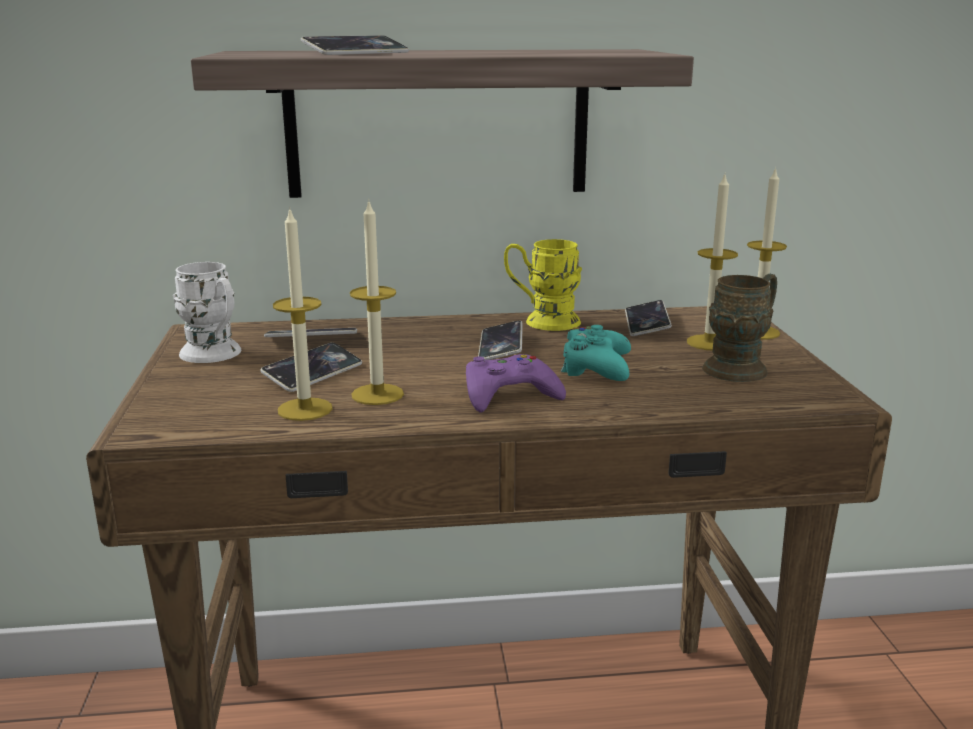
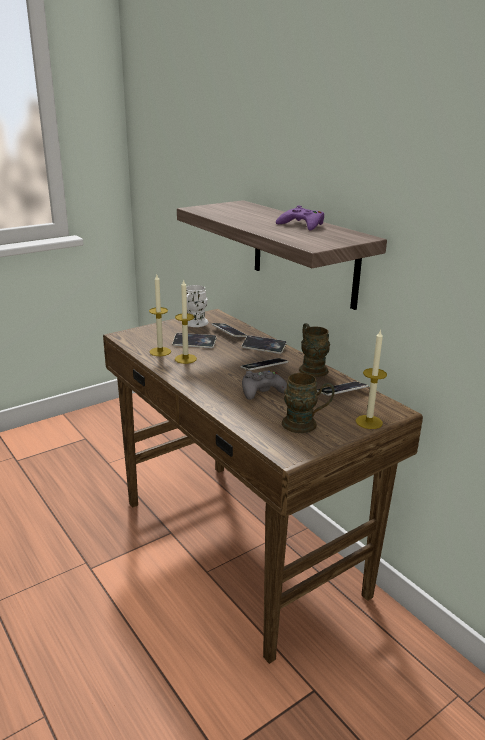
camera: 60 degrees right, 5 degrees up
(356, 53) = (237, 215): phone -> phone (264, 347)
(509, 394) = (211, 381): purple game controller -> purple game controller (302, 225)
(542, 321) = (310, 367): yellow mug -> brown mug
(596, 367) = (262, 391): turquoise game controller -> grey game controller
(709, 342) = (332, 411): candle -> none

